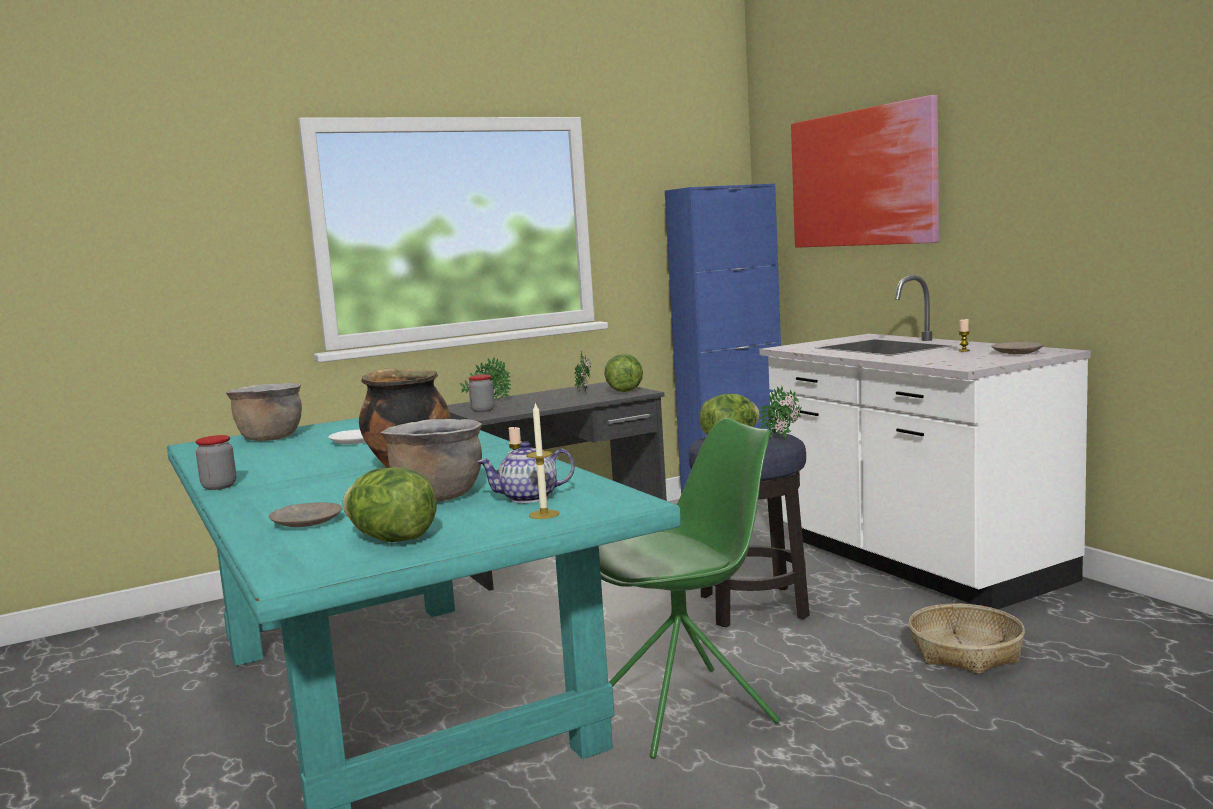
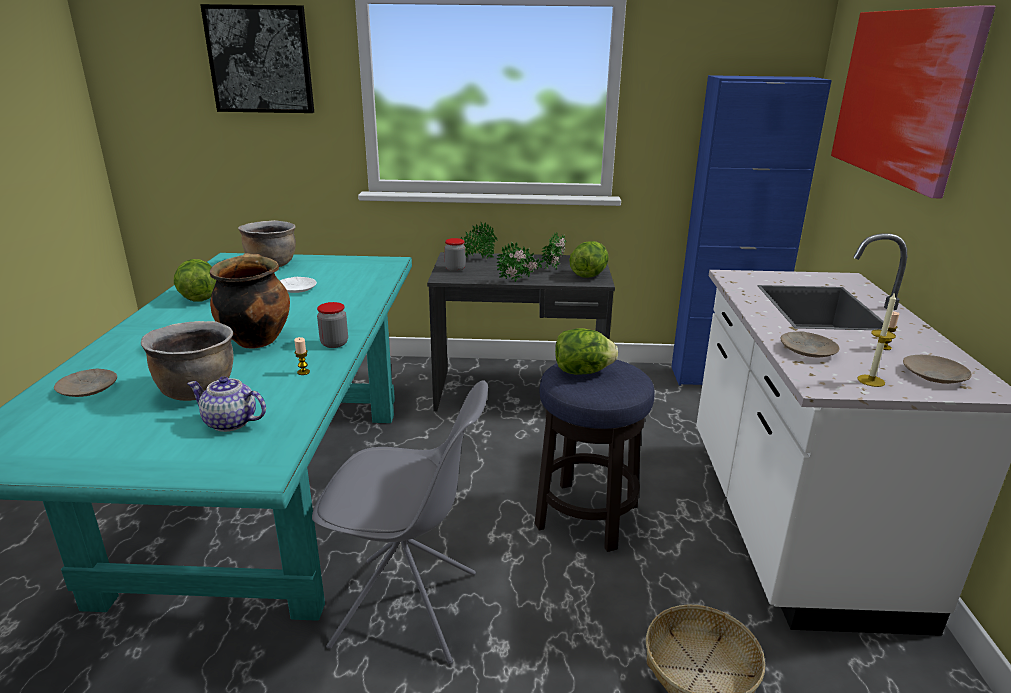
camera: 30 degrees right, 15 degrees up
(178, 202) = (260, 60): none -> picture
(219, 486) = (144, 317): jar -> jar (334, 343)
(392, 539) = (73, 440): lettuce -> lettuce (199, 298)
(544, 514) = (192, 454): candle -> candle (871, 380)
(688, 710) = (409, 609): green chair -> grey chair
(785, 438) = (628, 388): potted plant -> potted plant (519, 281)
(922, 359) = (807, 350): none -> beige plate

